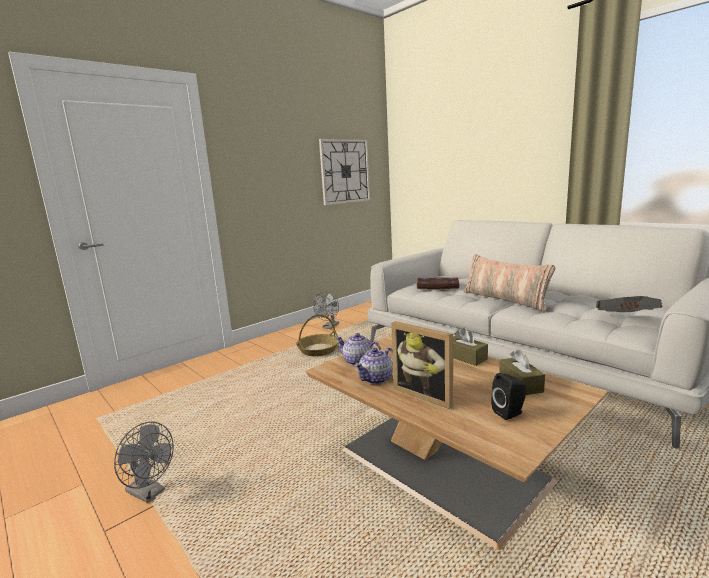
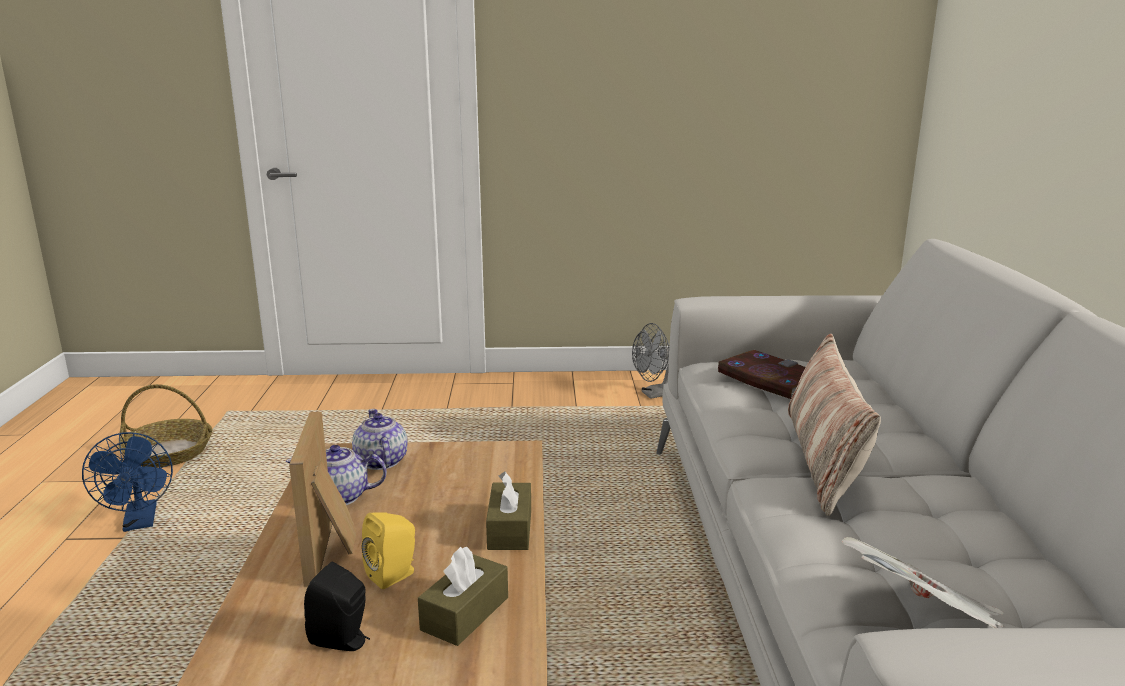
camera: 40 degrees right, 5 degrees up
(150, 493) = (140, 522): grey fan -> blue fan
(318, 350) = (573, 427): basket -> basket (169, 452)
(345, 171) = (785, 83): wall clock -> none
(469, 388) = (394, 575): none -> yellow speaker

